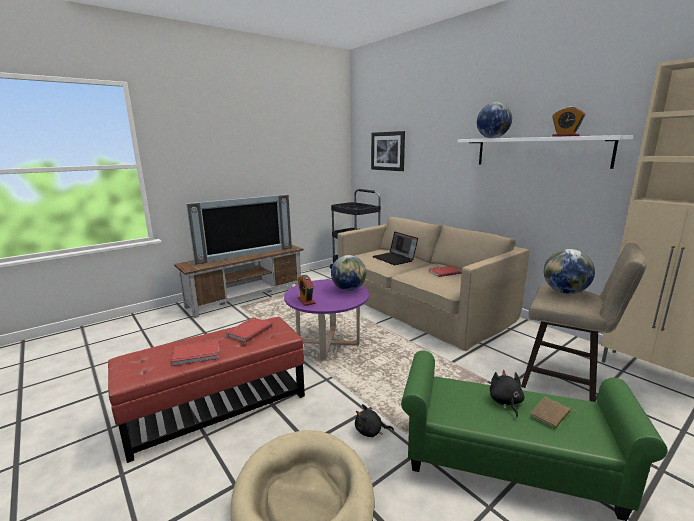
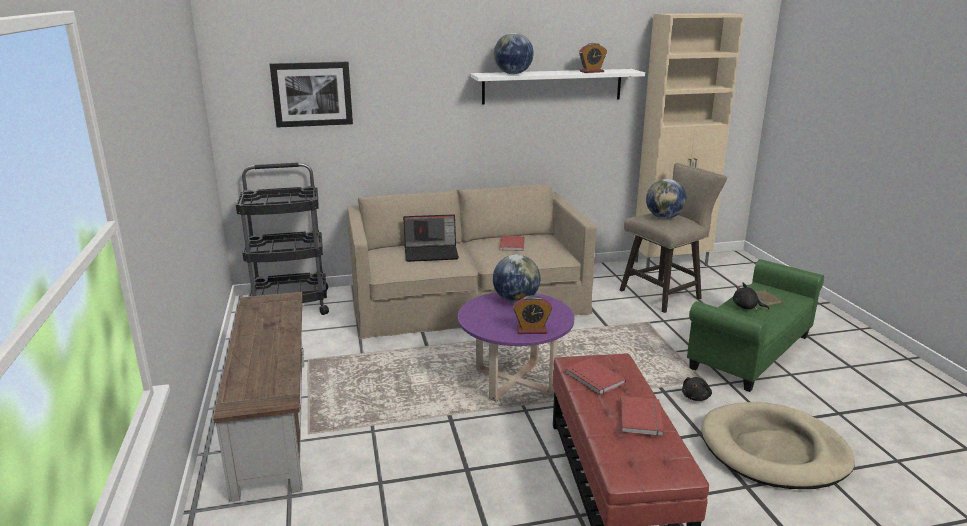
camera: 65 degrees left, 5 degrees up
(244, 254) = (262, 341): television -> none

